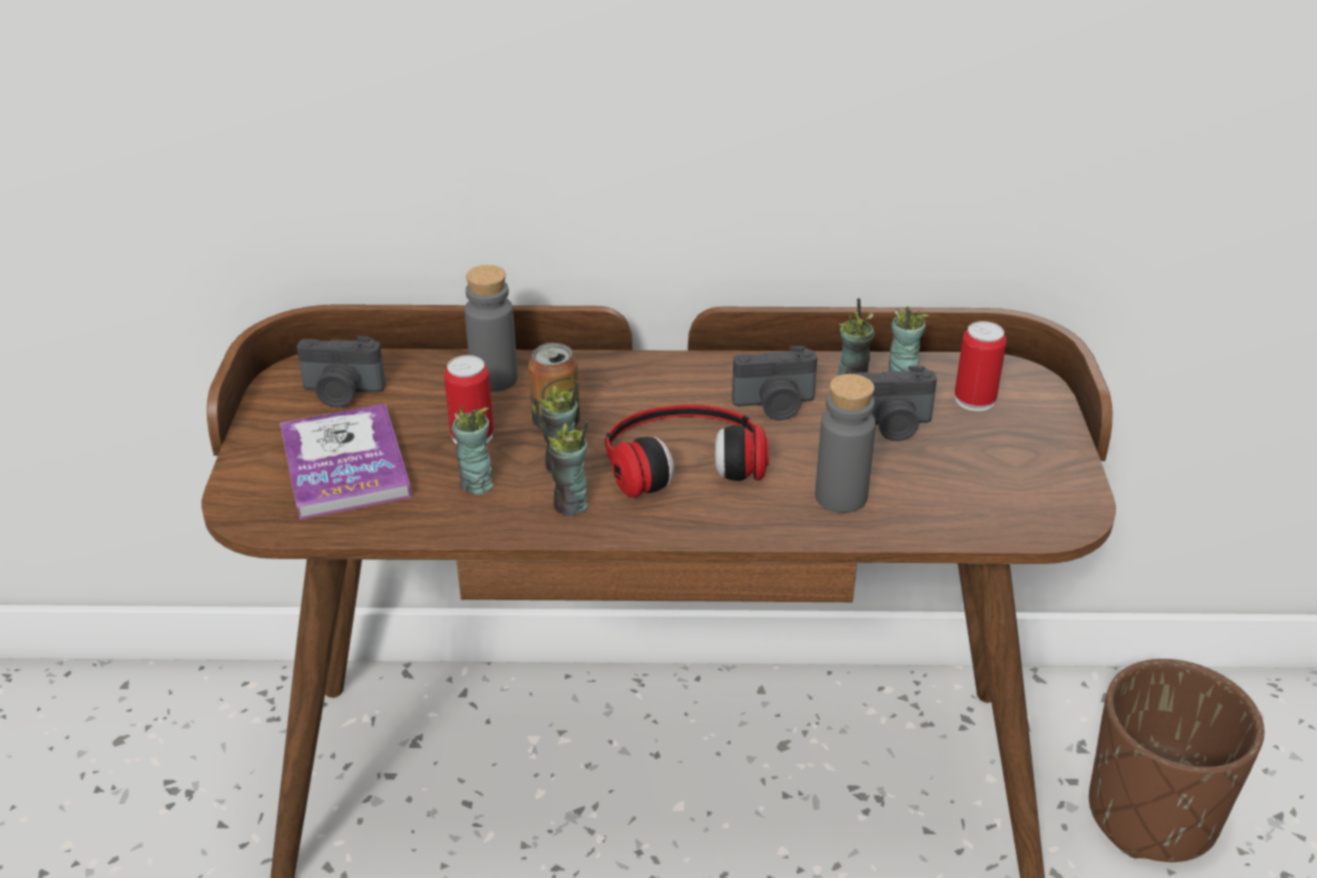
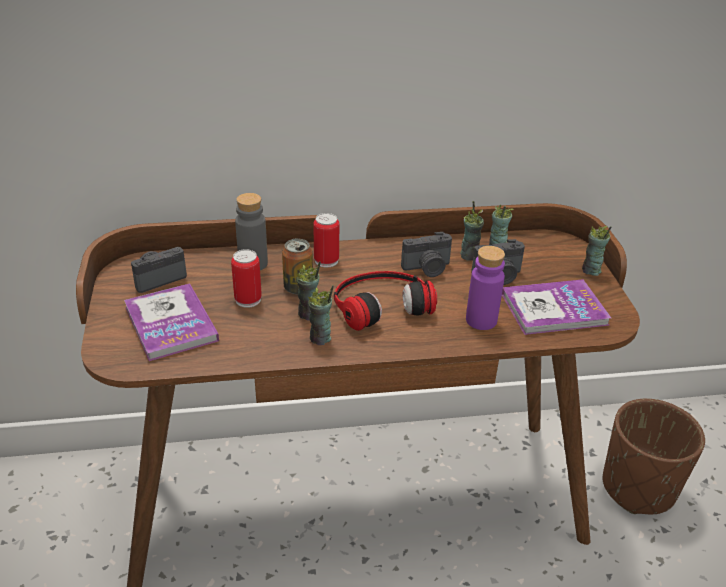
camera: 10 degrees left, 0 degrees up
(341, 393) = (158, 278): camera -> camera turned 150 degrees clockwise
(476, 484) = (258, 330): cup -> cup (591, 270)
(841, 497) = (481, 320): grey bottle -> purple bottle
(970, 488) = (554, 309): none -> book
(974, 400) = (541, 257): can -> can (326, 260)

